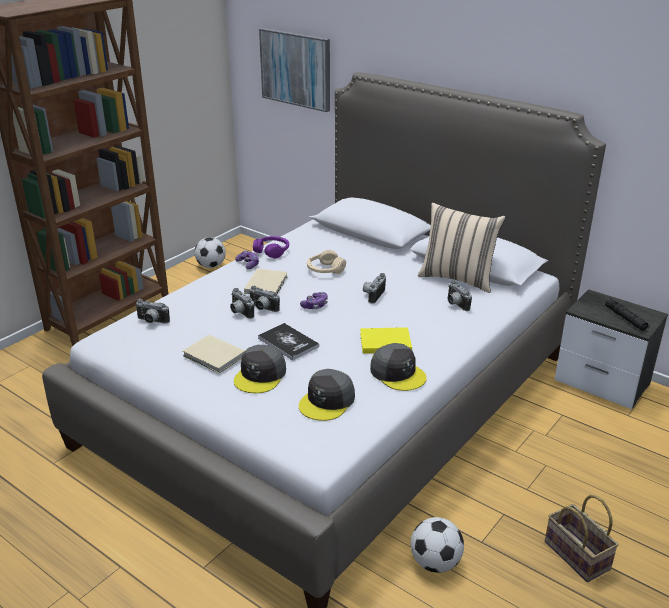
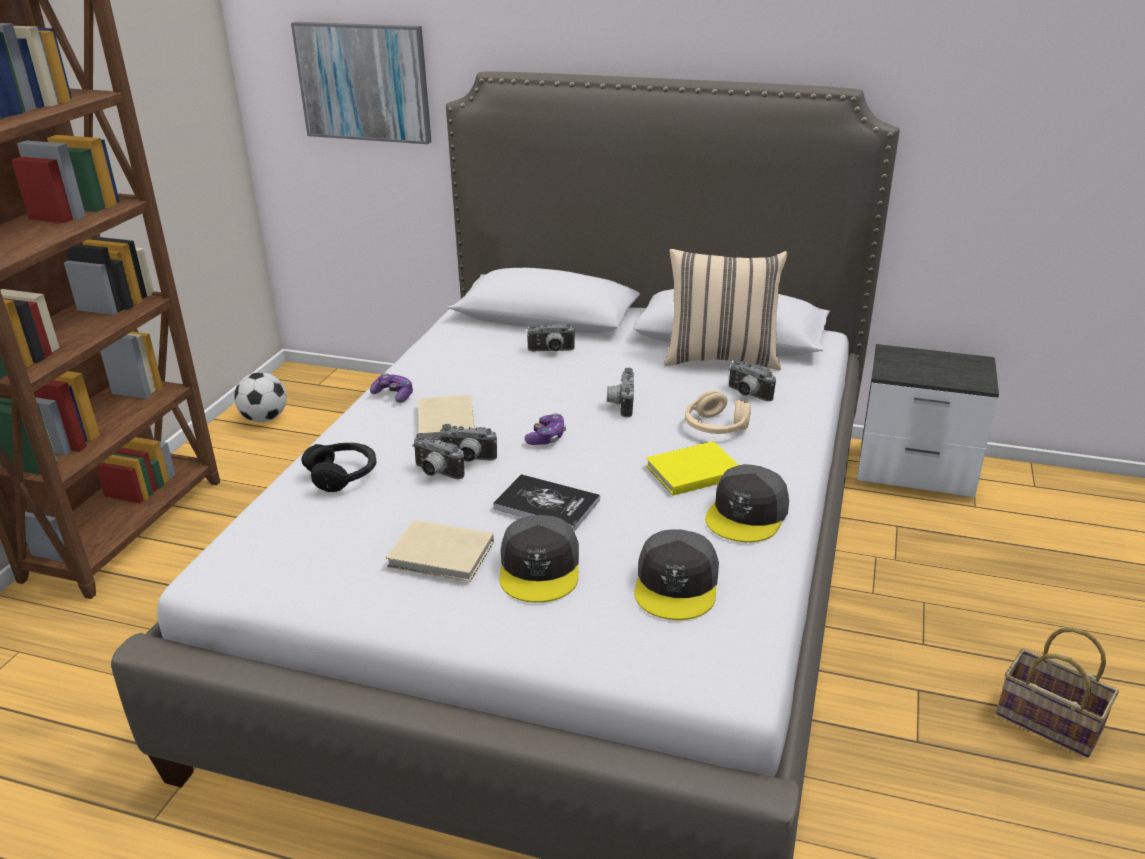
camera: 20 degrees left, 0 degrees up
(151, 321) = (292, 520): camera -> camera (551, 351)
(192, 303) = (343, 475): none -> black headphones
(272, 251) = (419, 369): purple headphones -> none
(325, 270) = (521, 381): beige headphones -> beige headphones (715, 427)
(398, 373) = (747, 514): grey cap -> grey cap turned 90 degrees clockwise
(435, 563) = (877, 795): football -> none
(626, 319) = (952, 373): black flashlight -> none

